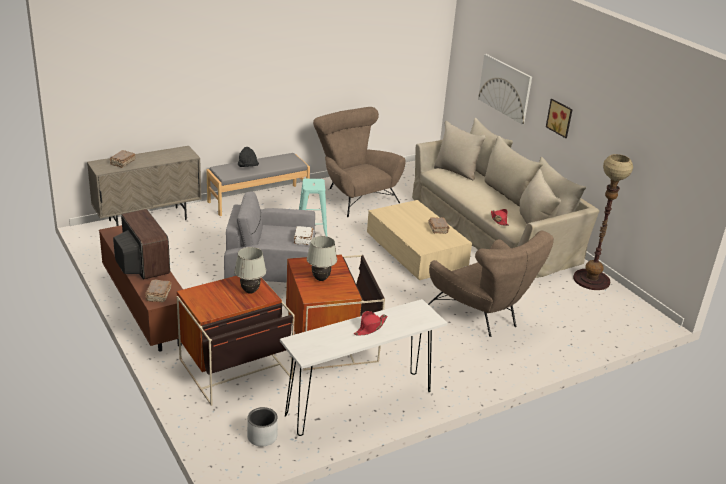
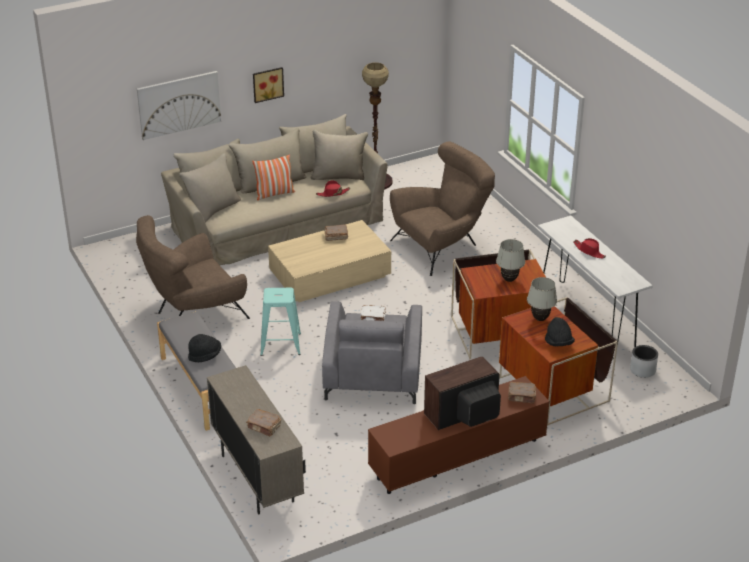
camera: 85 degrees left, 5 degrees up
(207, 298) = (558, 343): none -> black hat
(488, 194) = (274, 194): none -> pillow

